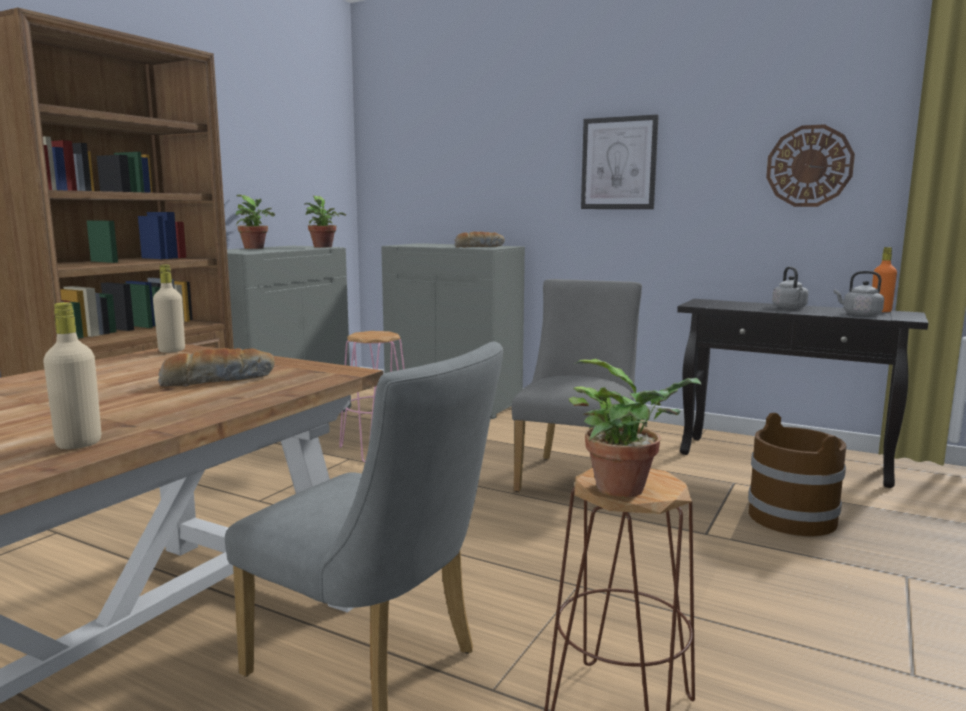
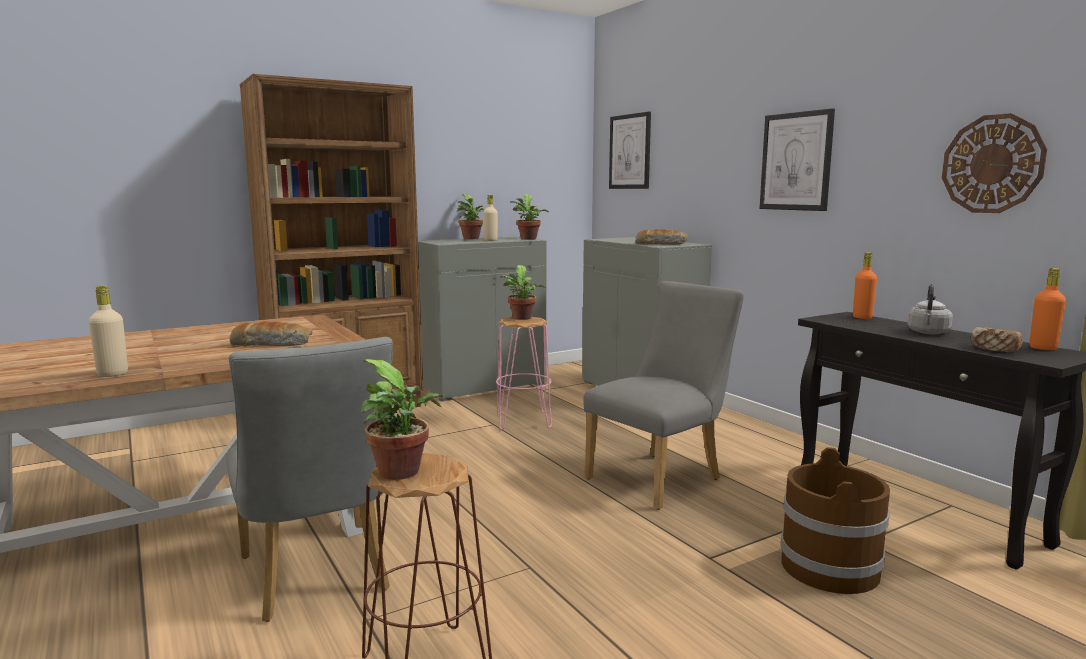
camera: 30 degrees right, 0 degrees up
(172, 350) = (302, 319): beige bottle -> beige bottle (490, 240)
(370, 333) = (522, 318): none -> potted plant
(410, 152) = (630, 152): none -> picture
(718, 301) = (862, 317): none -> orange bottle
(859, 315) = (994, 349): grey kettle -> bread

